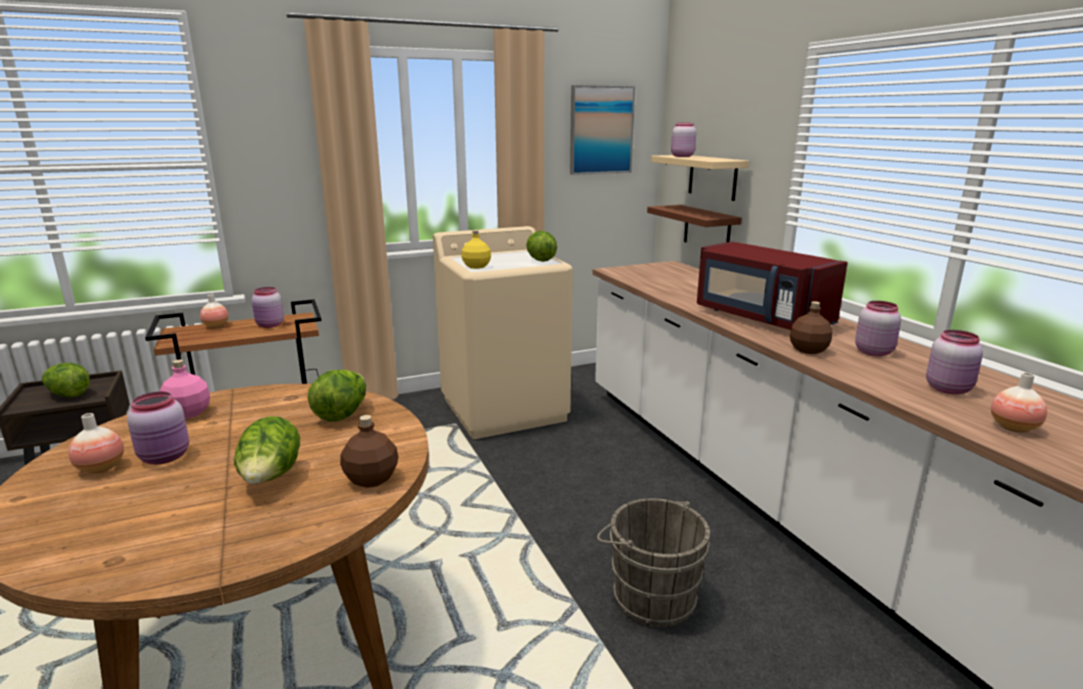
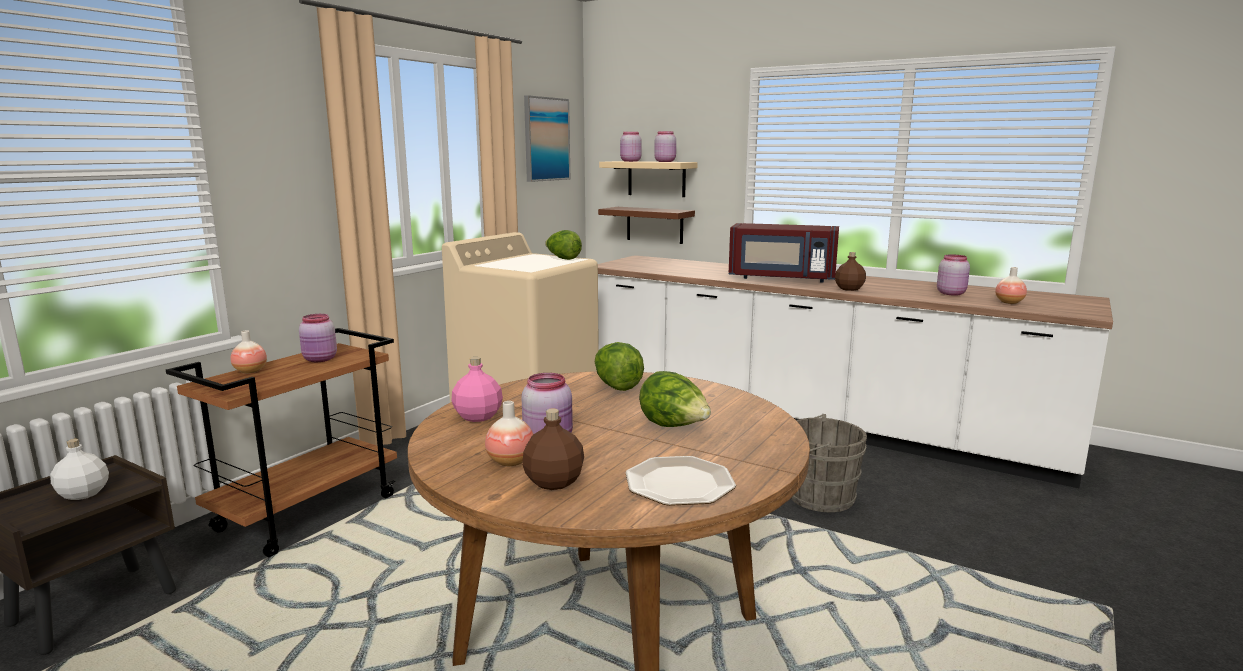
camera: 35 degrees left, 5 degrees down
(68, 395) = (83, 494): lettuce -> white bottle
(126, 545) = (678, 483): none -> plate
(371, 479) = (742, 408): brown bottle -> brown bottle (554, 482)
(477, 267) = (523, 268): yellow bottle -> none
(873, 351) = (881, 284): pink jar -> pink jar (665, 161)

